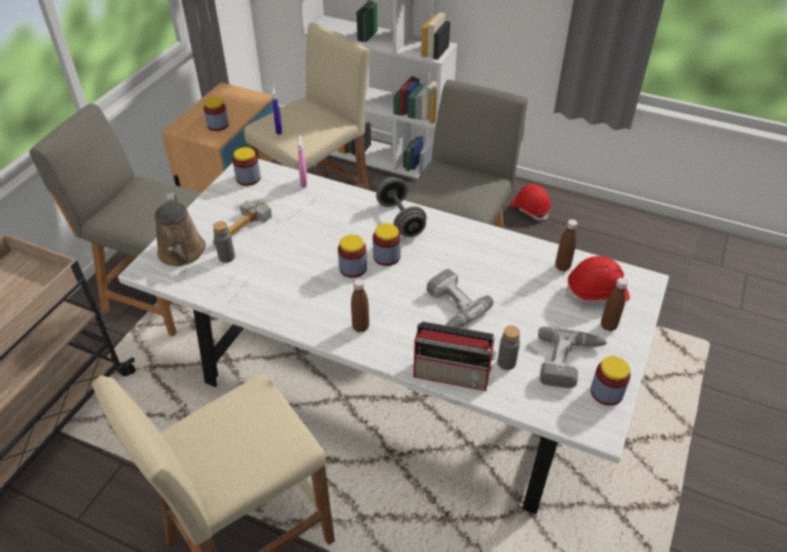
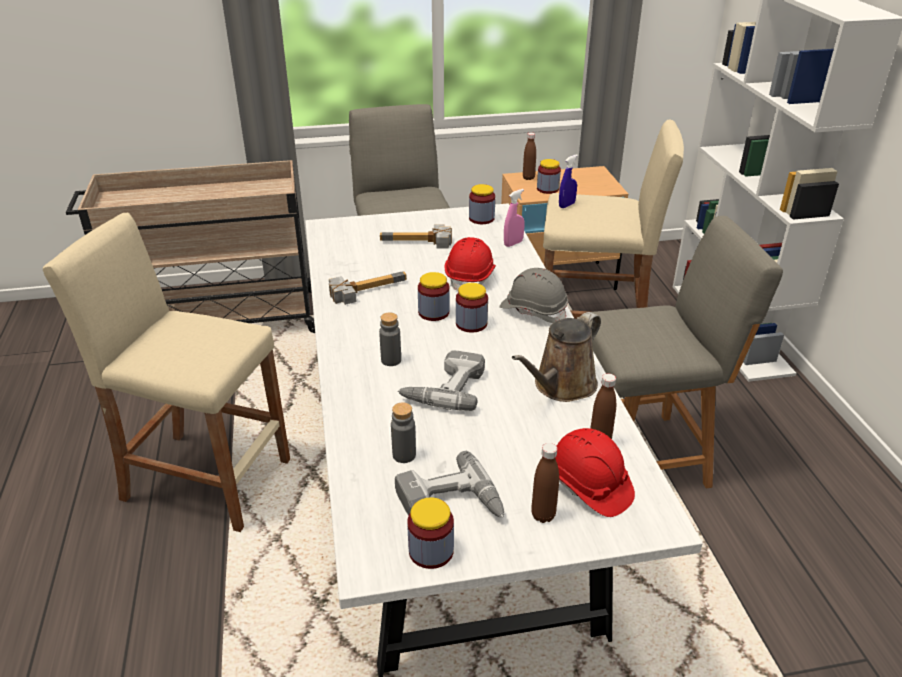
camera: 55 degrees right, 10 degrees down
(182, 253) = (357, 231): brown watering can -> brown watering can (561, 386)
(226, 257) = (375, 250): grey bottle -> grey bottle (391, 360)
(278, 289) = (364, 288): none -> hammer
(360, 327) = (363, 347): brown bottle -> brown bottle (528, 178)
(400, 219) = (533, 310): grey dumbbell -> grey hard hat
(453, 375) = (354, 425): radio -> none
(530, 209) = (821, 471): red hard hat -> red hard hat (471, 277)

